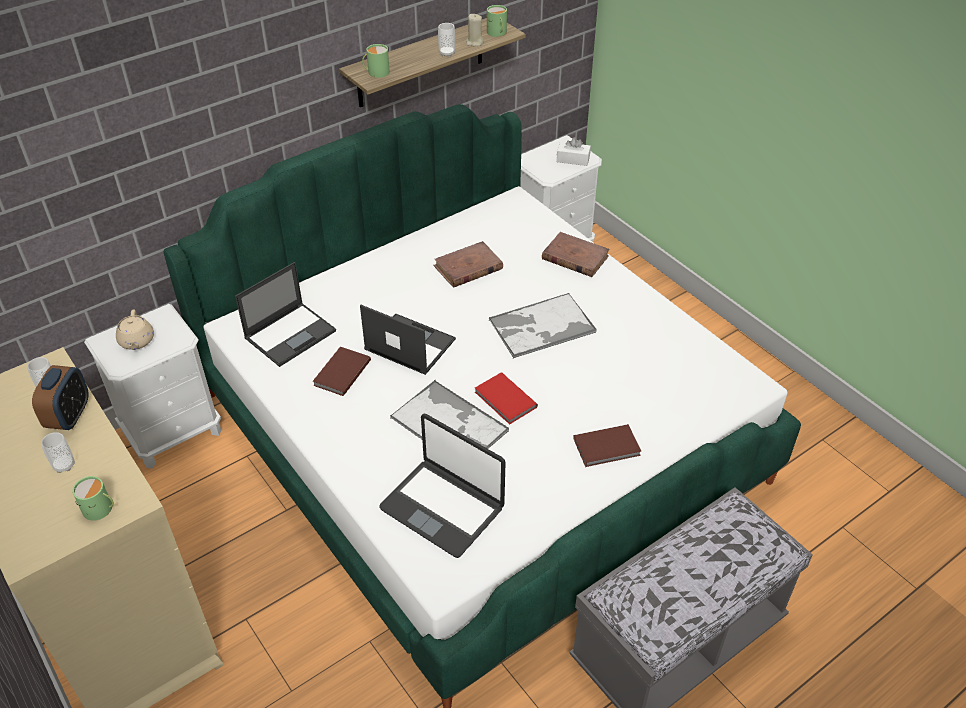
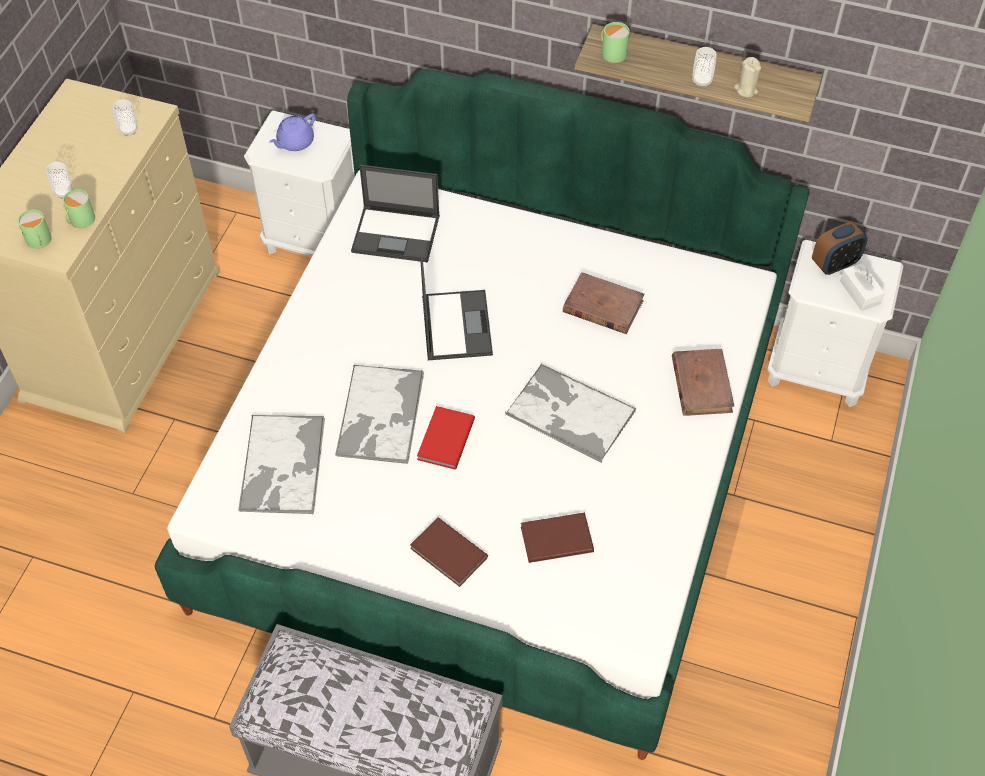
camera: 55 degrees right, 10 degrees up
(69, 416) = (111, 161): alarm clock -> alarm clock (834, 264)
(137, 341) = (295, 142): beige teapot -> purple teapot
(340, 373) = (379, 298): brown book -> brown book (555, 538)
(443, 507) = (282, 466): laptop -> tray
(497, 33) = (785, 96): green mug -> green mug (80, 220)

